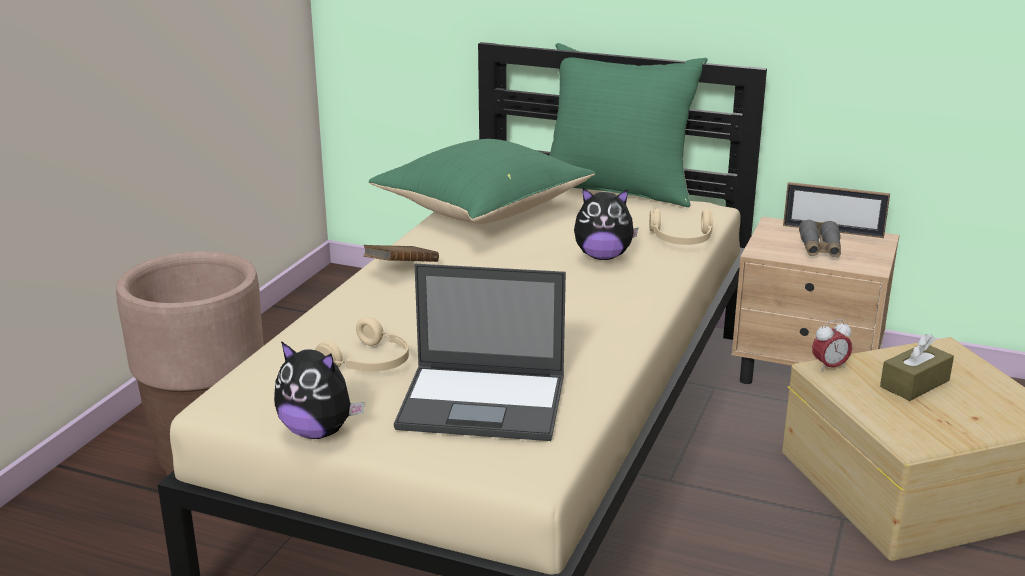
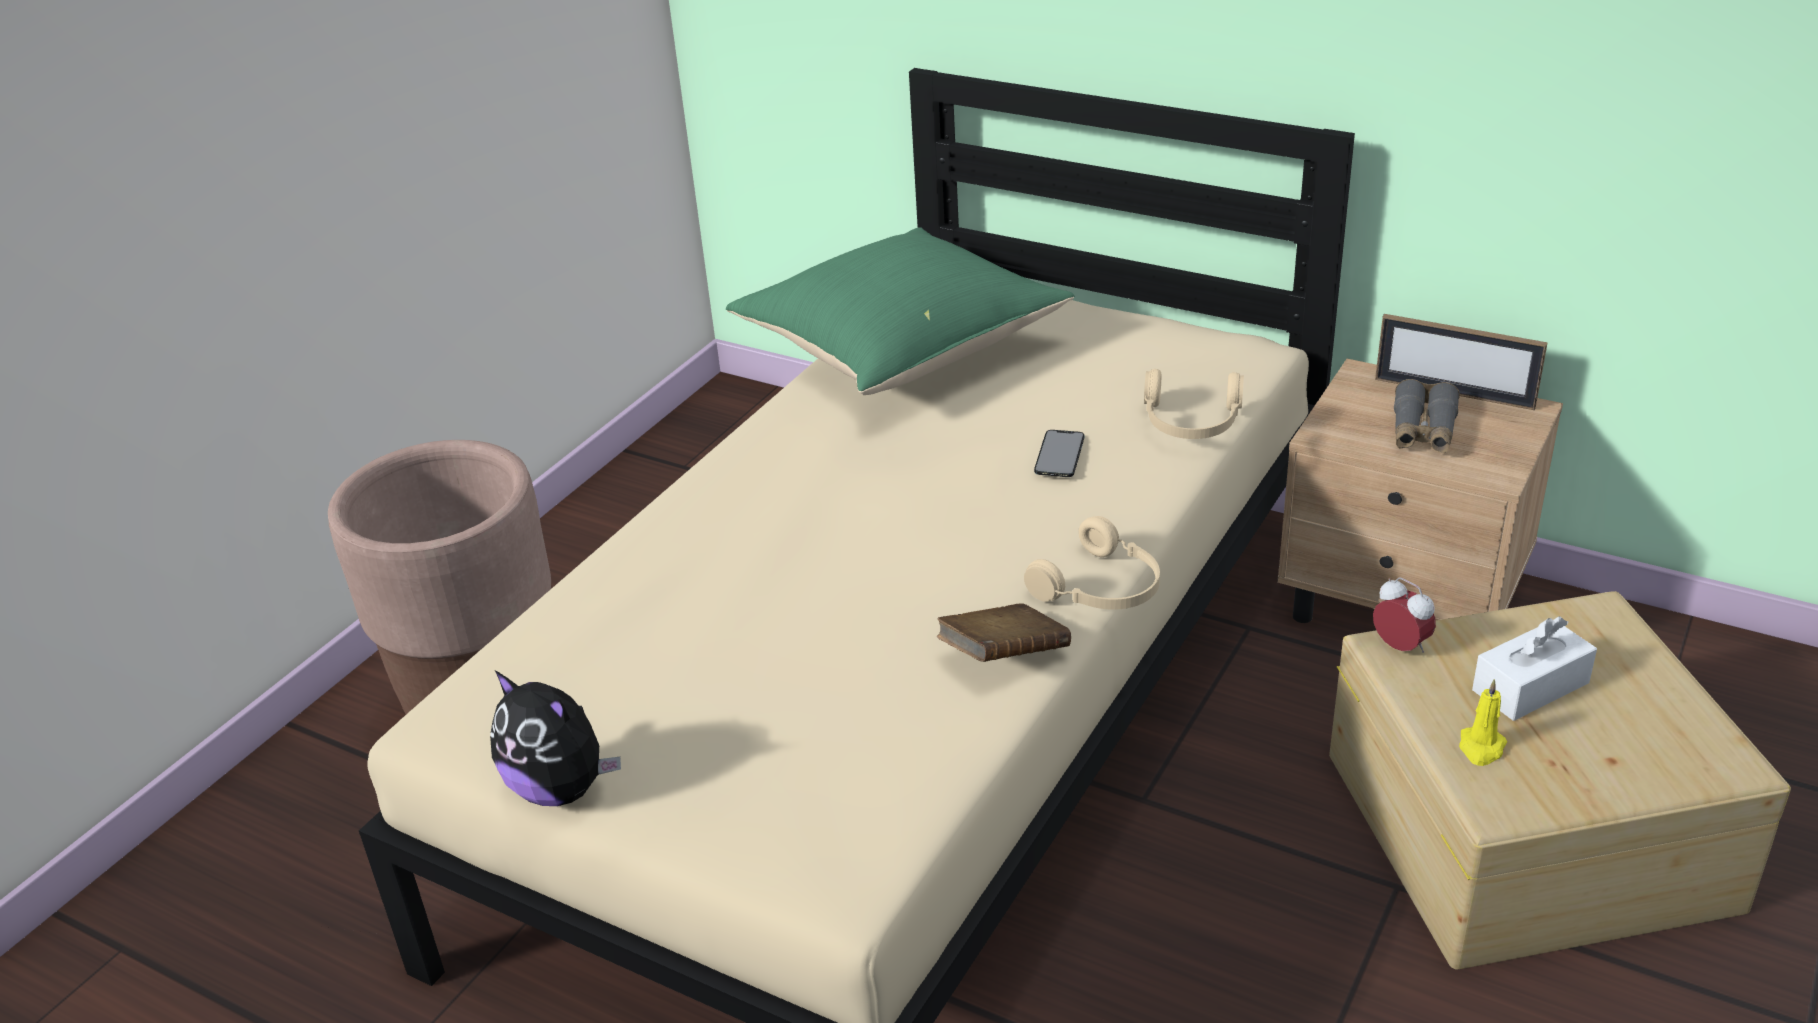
camera: 10 degrees right, 10 degrees up
(370, 363) = (663, 657): beige headphones -> beige headphones (1101, 588)
(401, 270) = (751, 470): brown book -> brown book (1004, 657)
(484, 403) = (810, 747): laptop -> none
(603, 256) = (1059, 454): plush toy -> phone
(618, 188) = (1121, 306): green pillow -> none
(829, 367) = (1400, 647): alarm clock -> alarm clock turned 120 degrees counterclockwise
(894, 415) = (1481, 748): none -> yellow candle
(914, 384) = (1530, 687): brown tissue box -> white tissue box

